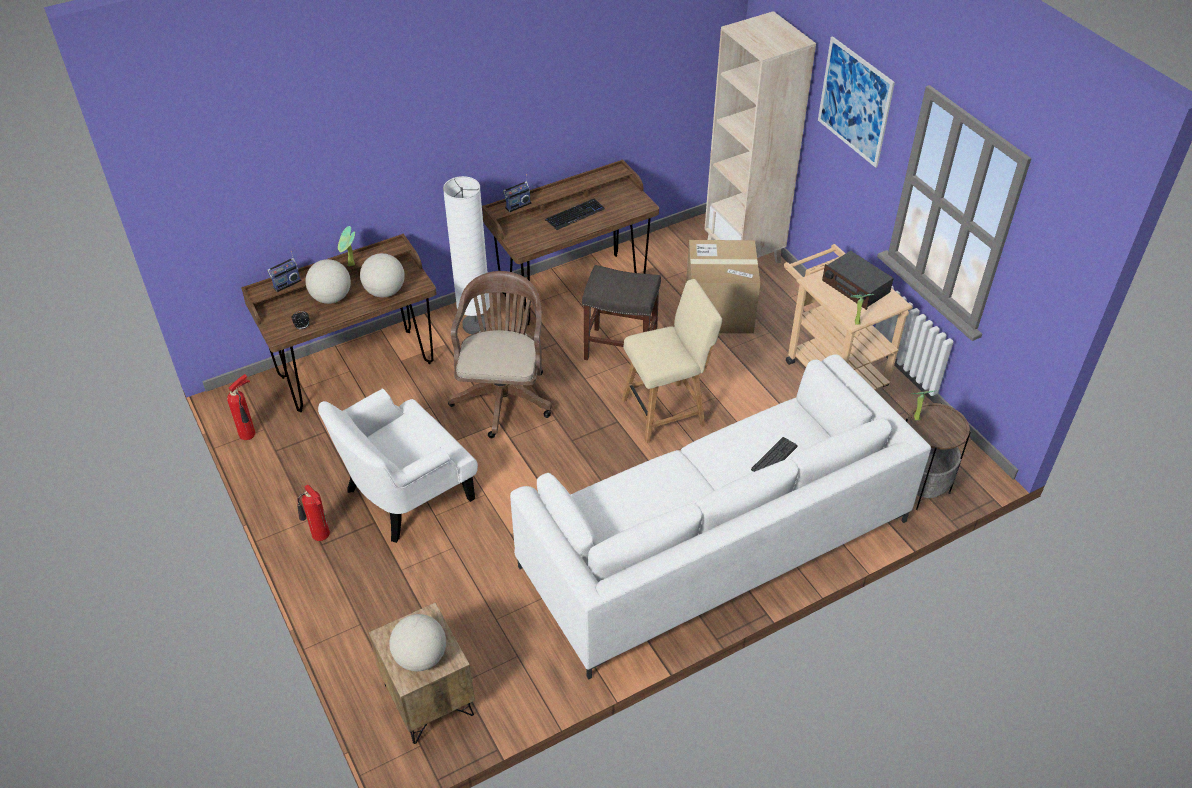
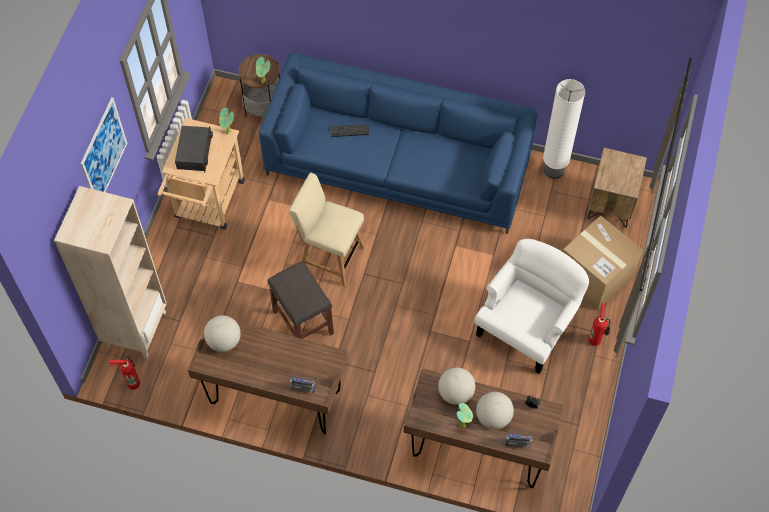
camera: 135 degrees left, 15 degrees up
(249, 434) = (585, 453): fire extinguisher -> fire extinguisher (132, 382)
(405, 494) = (527, 327): white armchair -> white armchair turned 60 degrees counterclockwise
(420, 657) = (623, 167): globe -> globe (224, 341)
(475, 326) = (369, 422): white floor lamp -> white floor lamp (554, 170)
(503, 395) = (408, 349): brown office chair -> none
(575, 215) = (270, 357): keyboard -> none
(714, 543) = (398, 165): white sofa -> blue sofa
(719, 311) = (212, 298): cardboard box -> cardboard box (595, 276)

